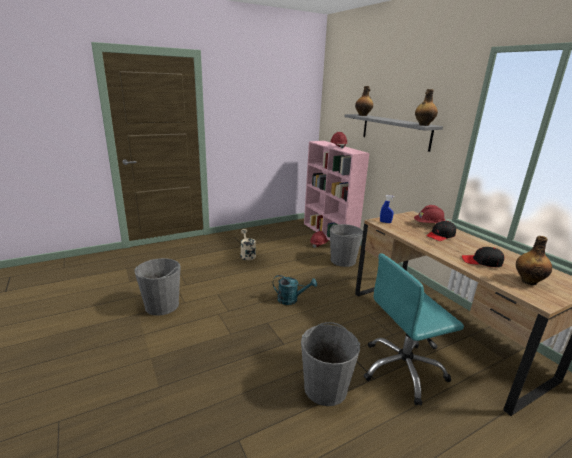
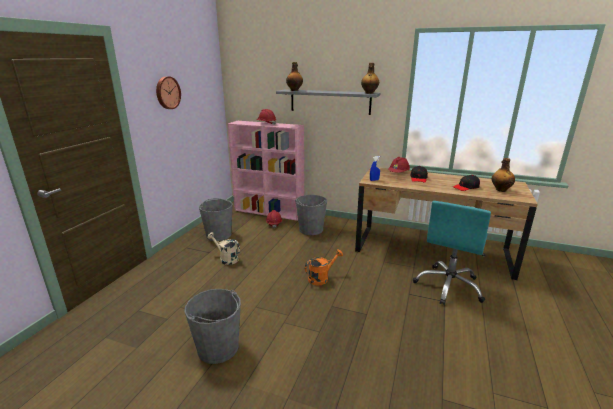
camera: 40 degrees left, 0 degrees up
(249, 106) = (167, 92): none -> wall clock
(291, 299) = (321, 278): turquoise watering can -> orange watering can
(325, 387) = (432, 325): grey bucket -> grey bucket (218, 235)

